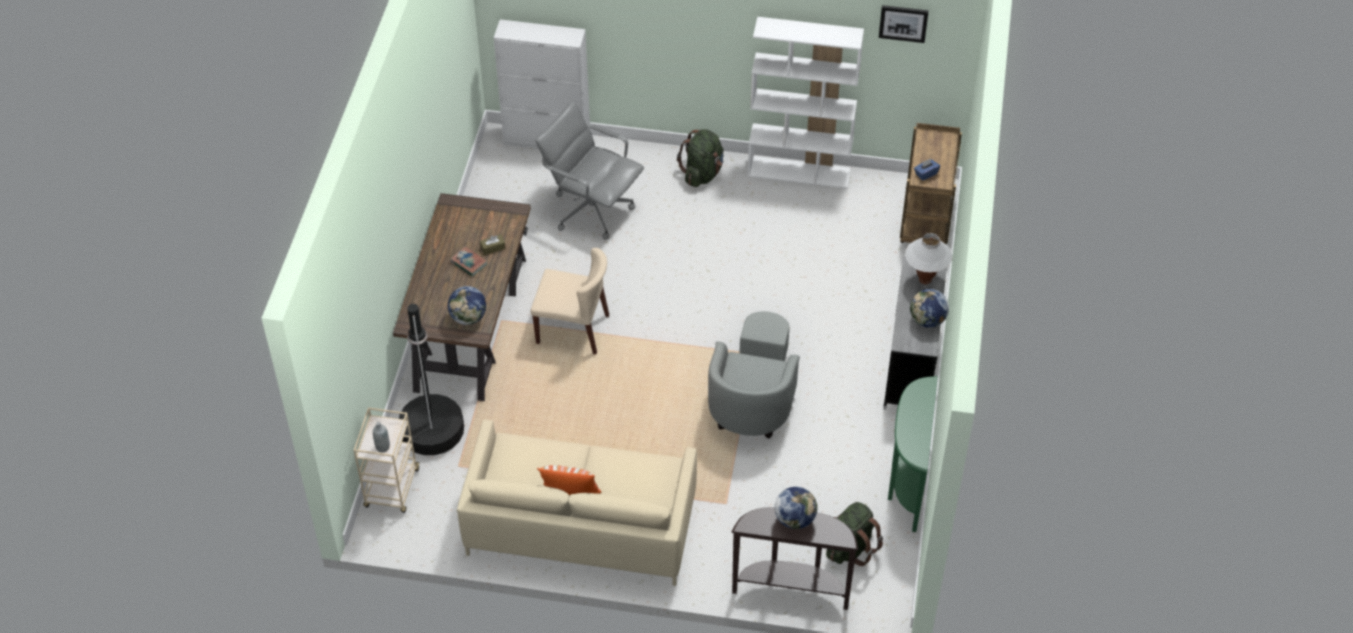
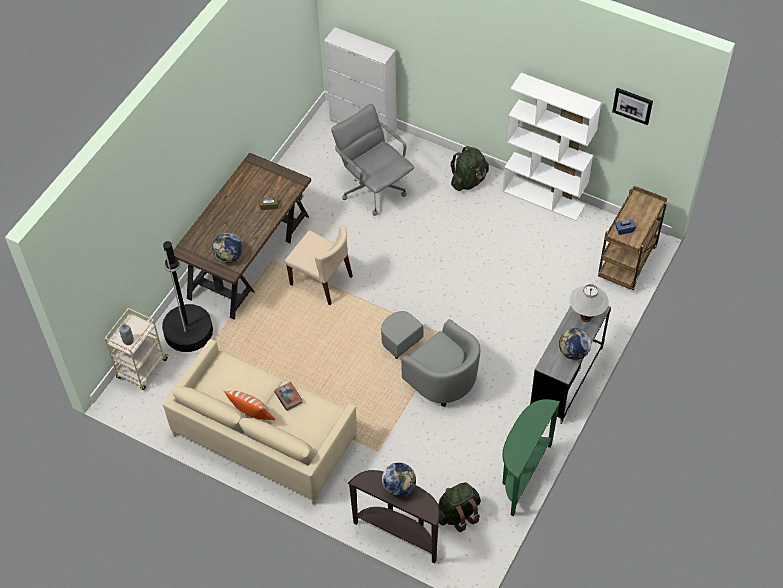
camera: 20 degrees right, 5 degrees up
(468, 263) = (246, 213): book -> book (288, 397)
(753, 398) = (433, 372): grey armchair -> grey armchair turned 75 degrees counterclockwise

